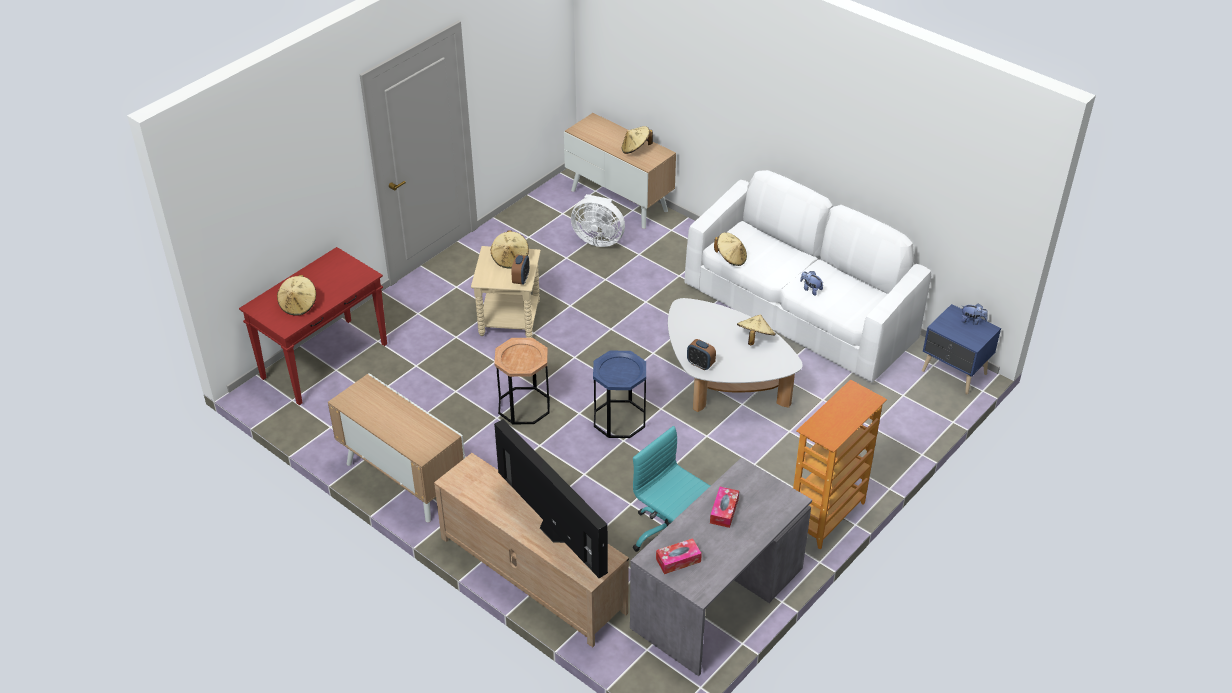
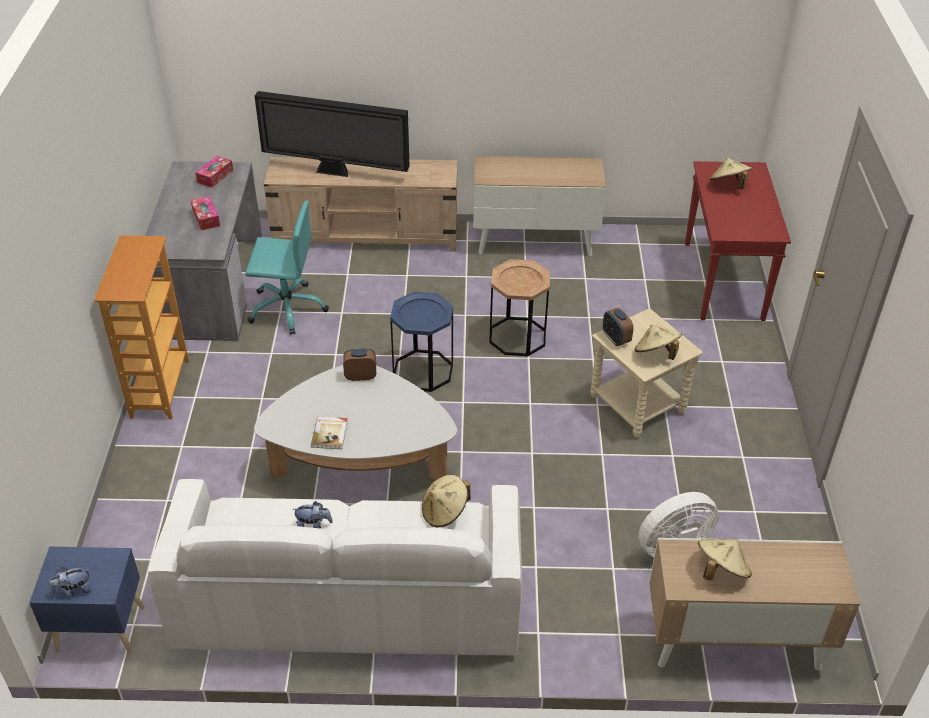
camera: 140 degrees right, 0 degrees up
(755, 338) = (330, 434): beige hat -> book

